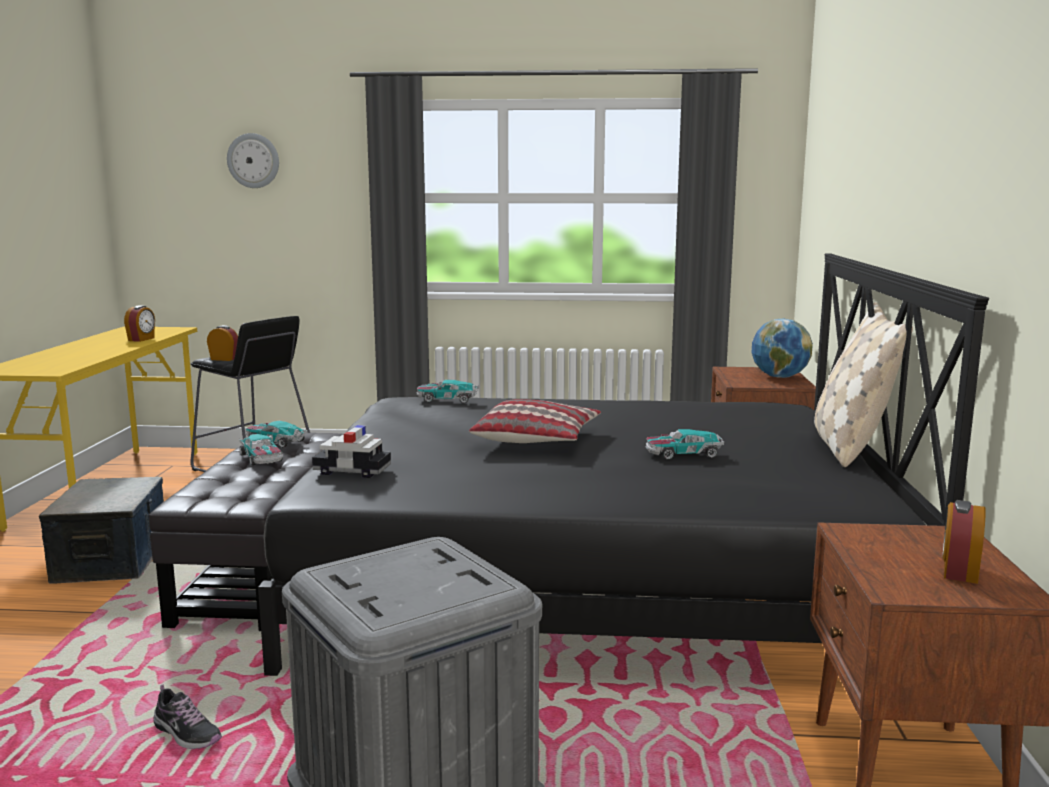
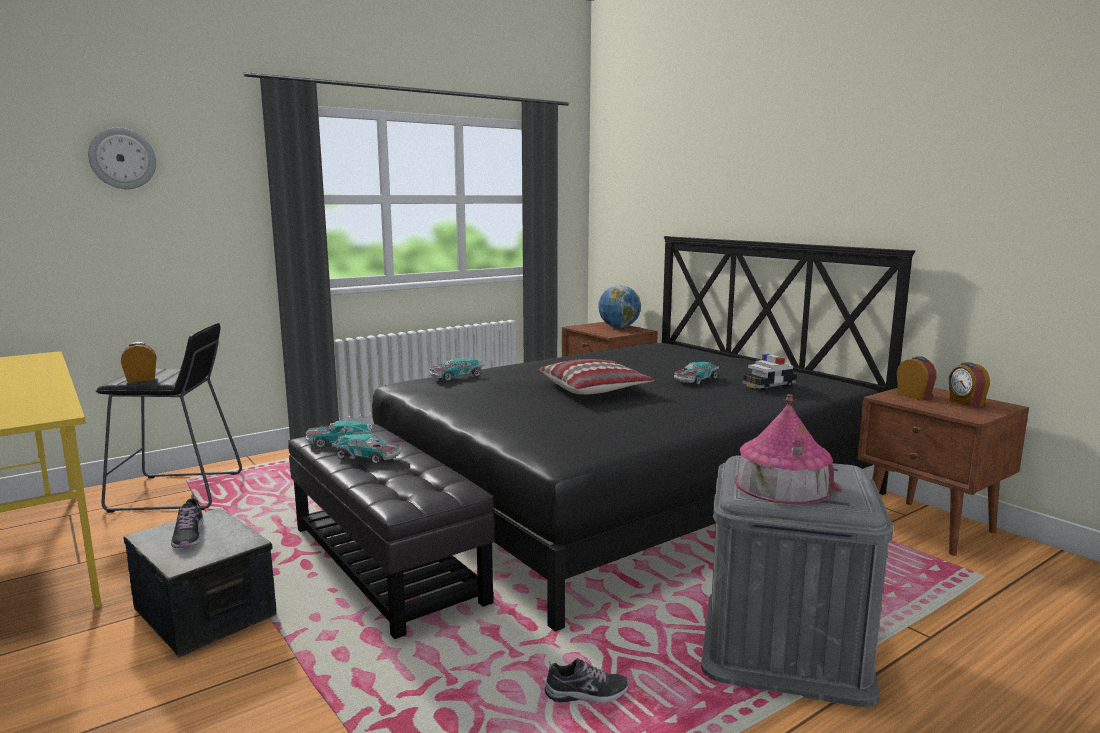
camera: 40 degrees left, 0 degrees up
(103, 491) = (189, 536): none -> shoe
(142, 339) = (38, 370): alarm clock -> alarm clock (914, 396)
(352, 471) = (543, 436): toy car -> toy car (769, 386)
(379, 576) = (782, 485): none -> toy house
(849, 446) = (751, 359): beige pillow -> none

